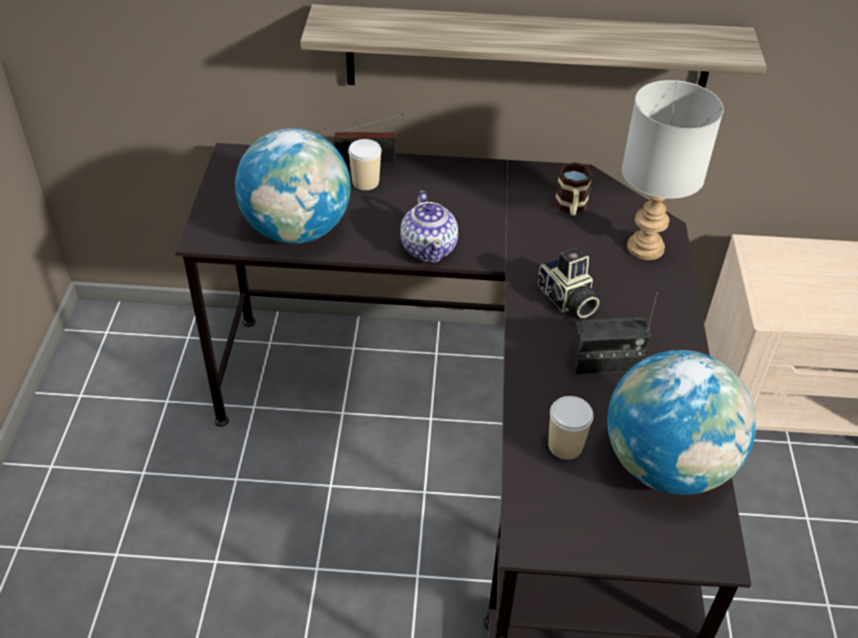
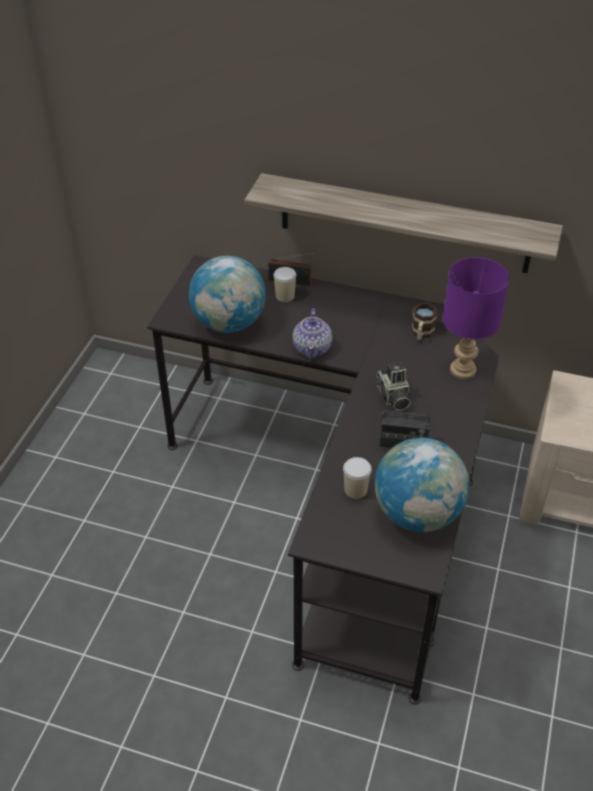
camera: 15 degrees right, 0 degrees up
(643, 247) = (462, 369): grey table lamp -> purple table lamp

